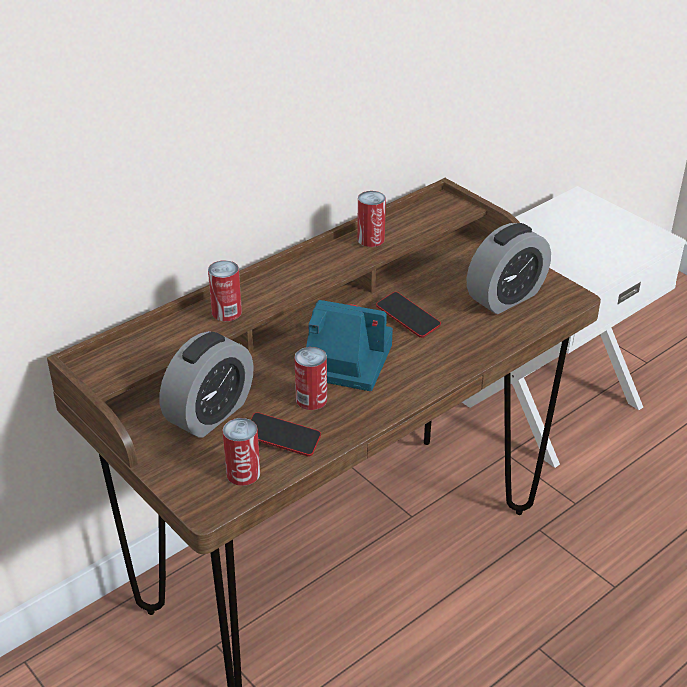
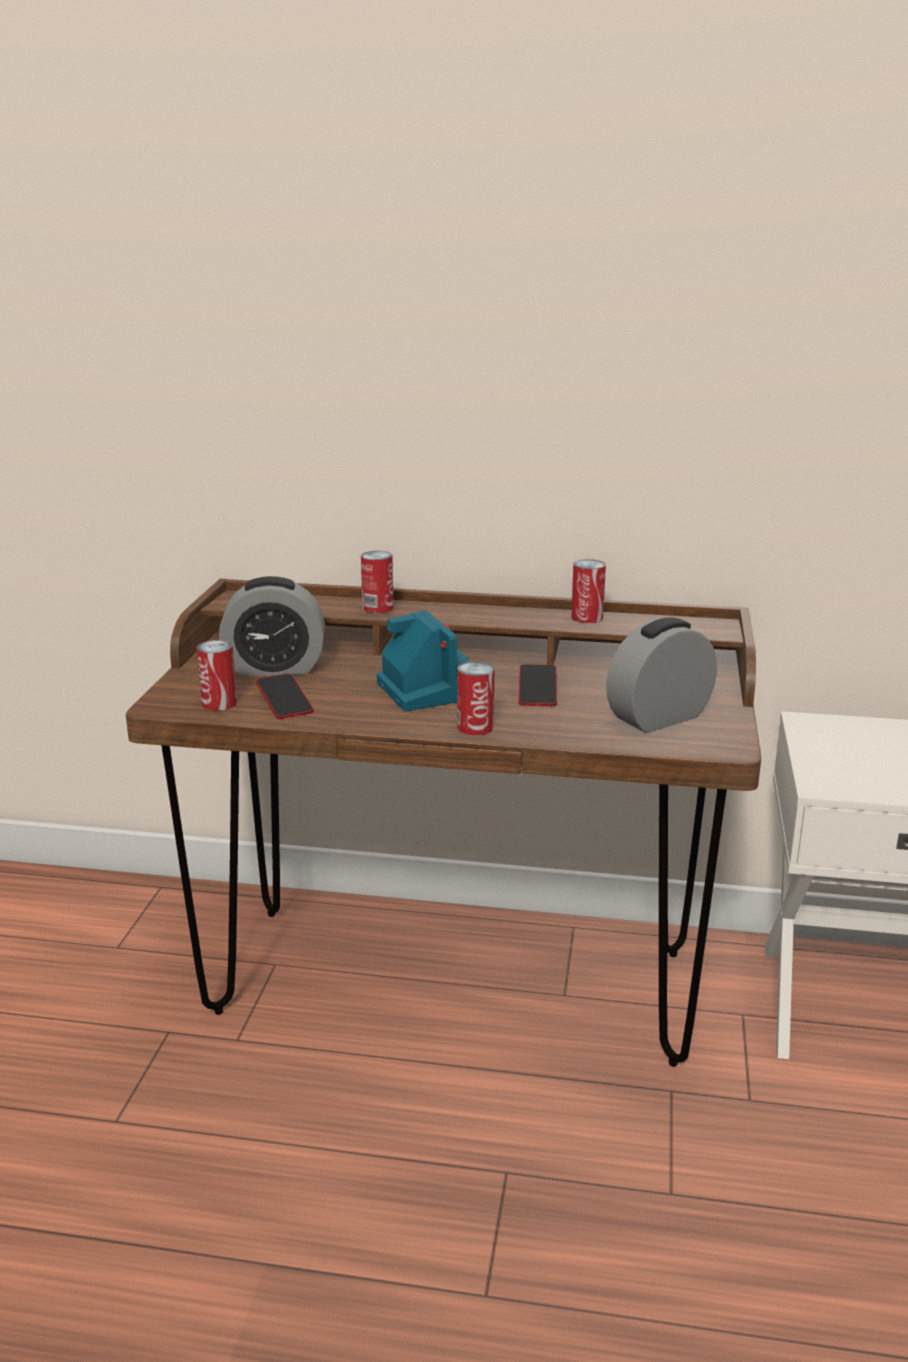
camera: 50 degrees right, 15 degrees down
(311, 399) = (353, 694): can -> can (475, 727)
(506, 297) = (659, 718): alarm clock -> alarm clock turned 135 degrees clockwise

